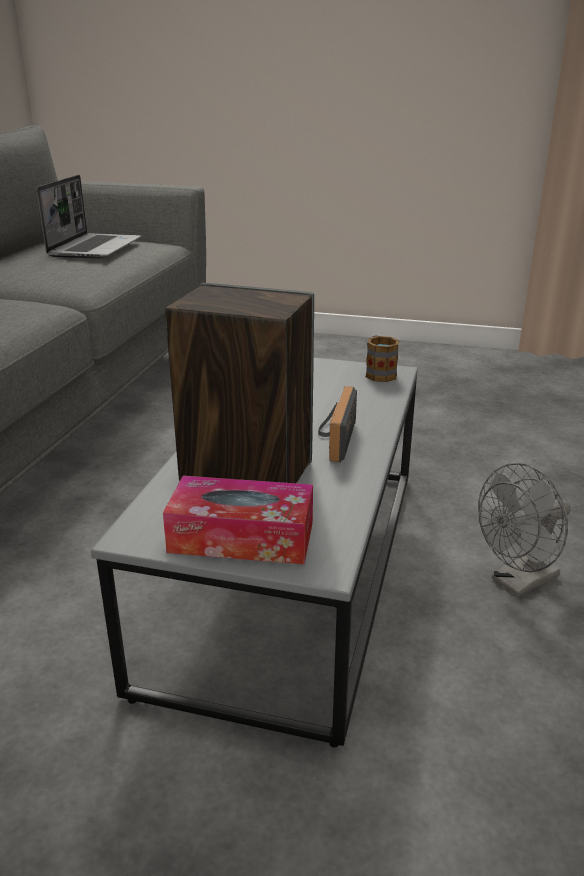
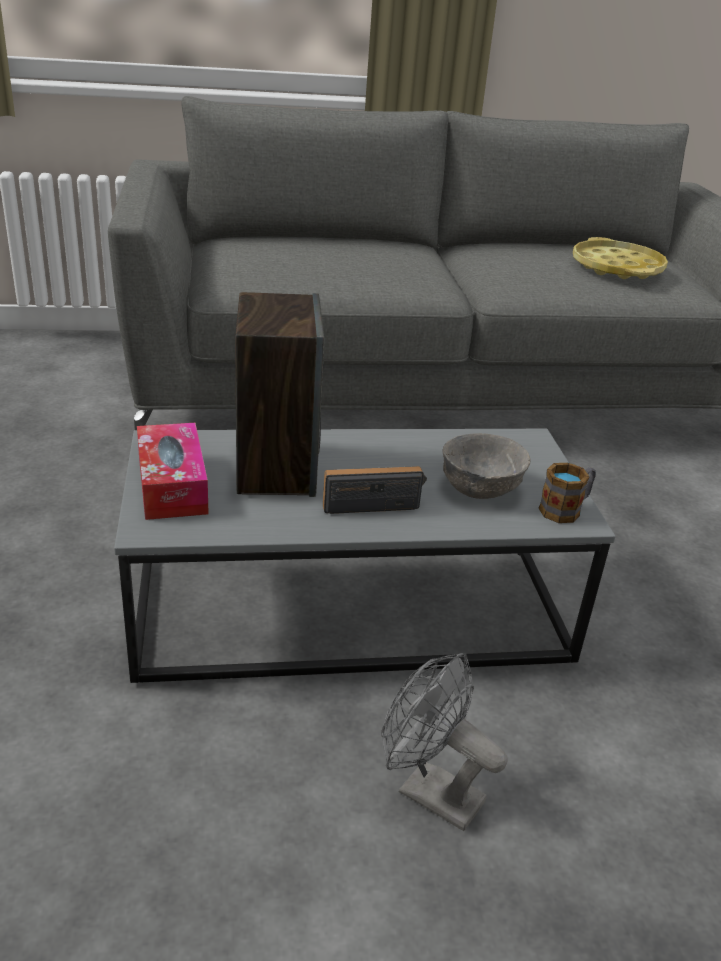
camera: 65 degrees right, 5 degrees up
(95, 248) = (617, 268): laptop -> yellow tray
(337, 394) = (480, 489): none -> grey bowl

